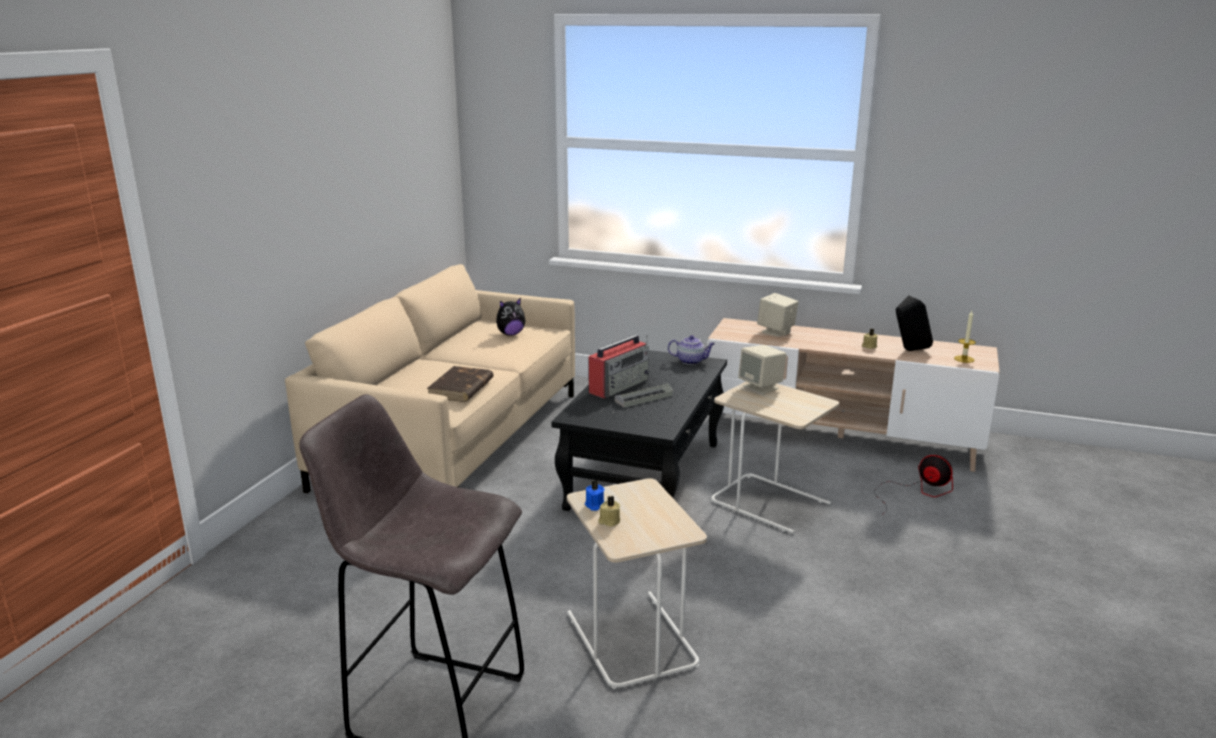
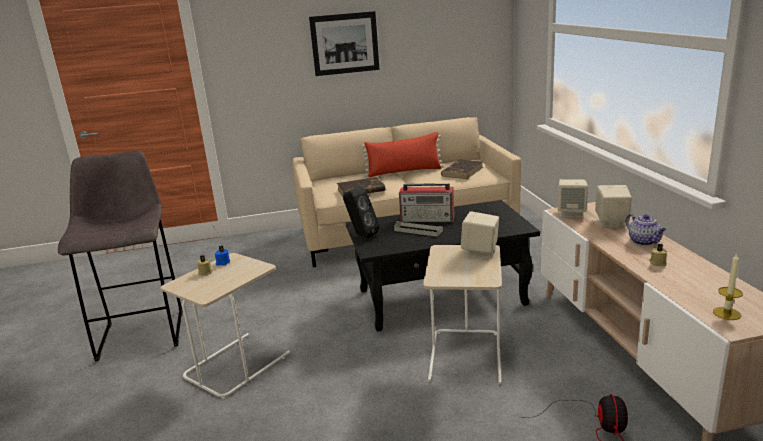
camera: 60 degrees right, 0 degrees up
(322, 179) = (344, 43): none -> picture
(444, 354) = (404, 171): none -> red pillow
(510, 334) = (462, 171): plush toy -> brown book
(691, 361) = (512, 222): teapot -> teapot (644, 241)
(734, 334) = (571, 213): none -> beige speaker
(909, 350) = (688, 282): black speaker -> black speaker (361, 235)

